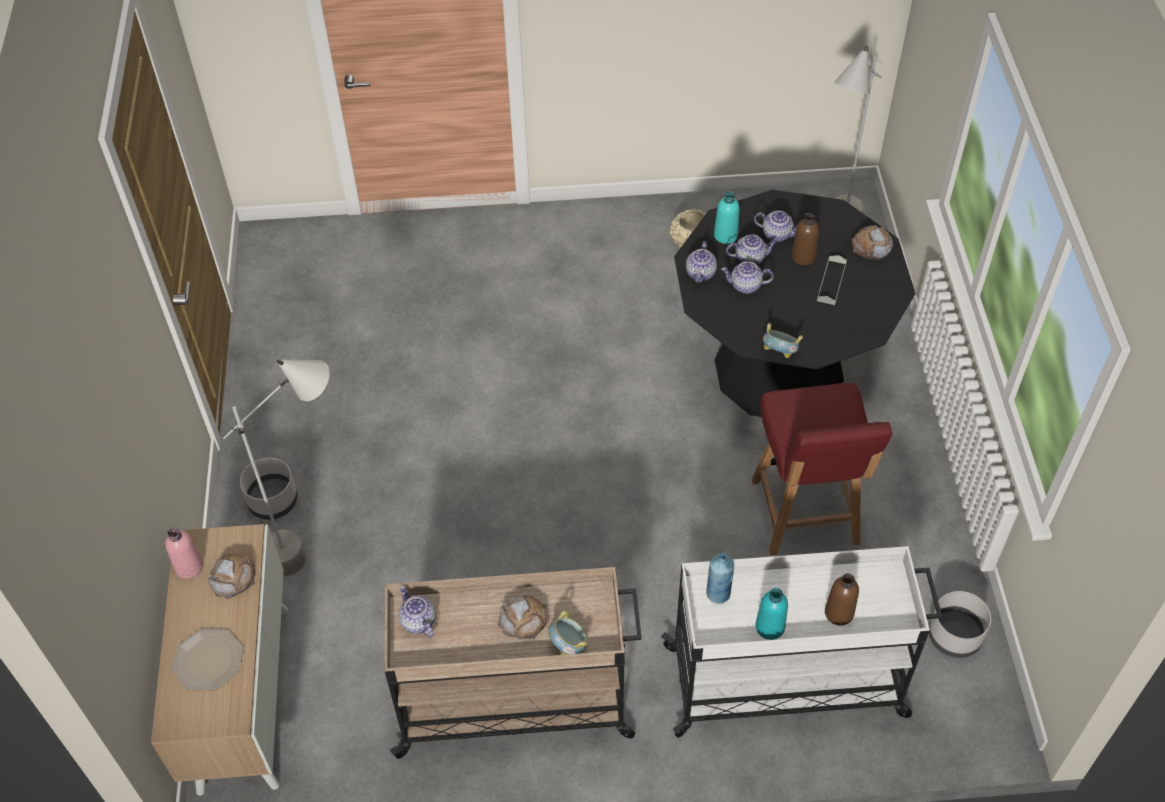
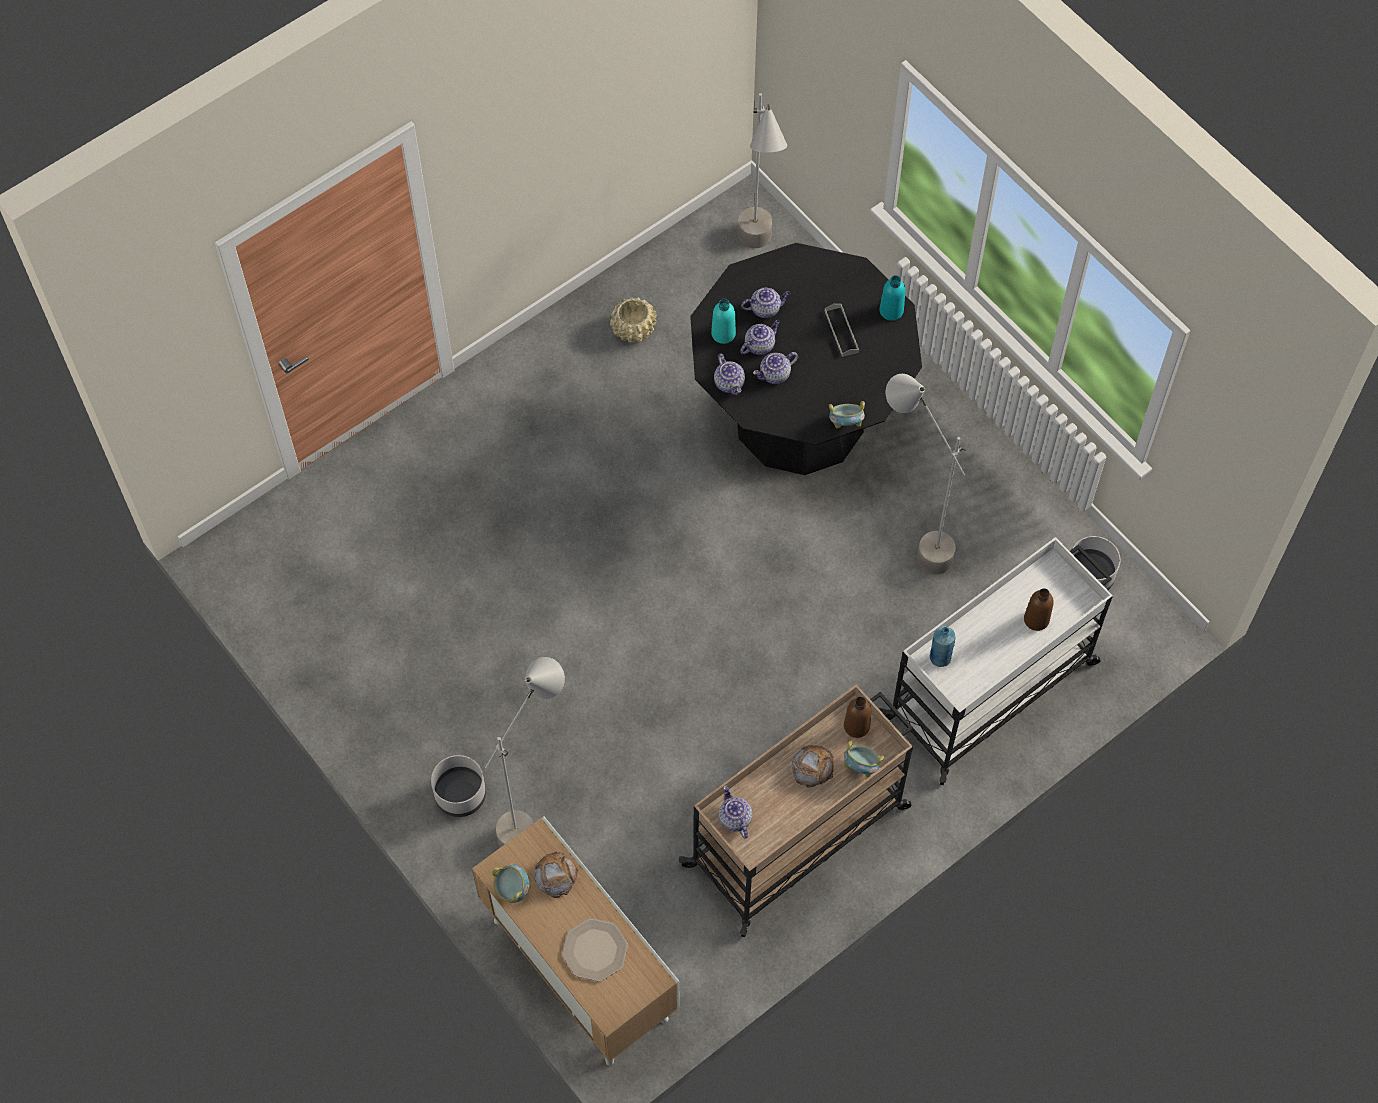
camera: 35 degrees left, 10 degrees up
(189, 567) = (512, 889): pink bottle -> bowl
(417, 621) = (734, 818): teapot -> teapot turned 45 degrees clockwise
(770, 627) = (995, 661): turquoise bottle -> turquoise bottle (891, 311)
(803, 257) = (802, 319): brown bottle -> brown bottle (856, 726)
(805, 514) = (911, 540): red chair -> grey floor lamp
(871, 246) = (850, 277): bread -> none

